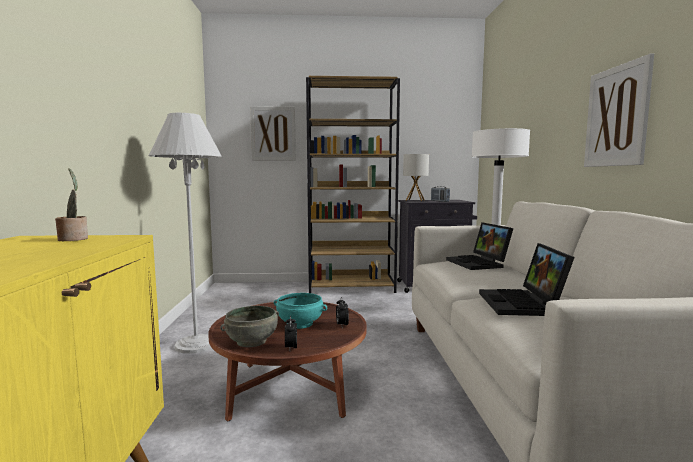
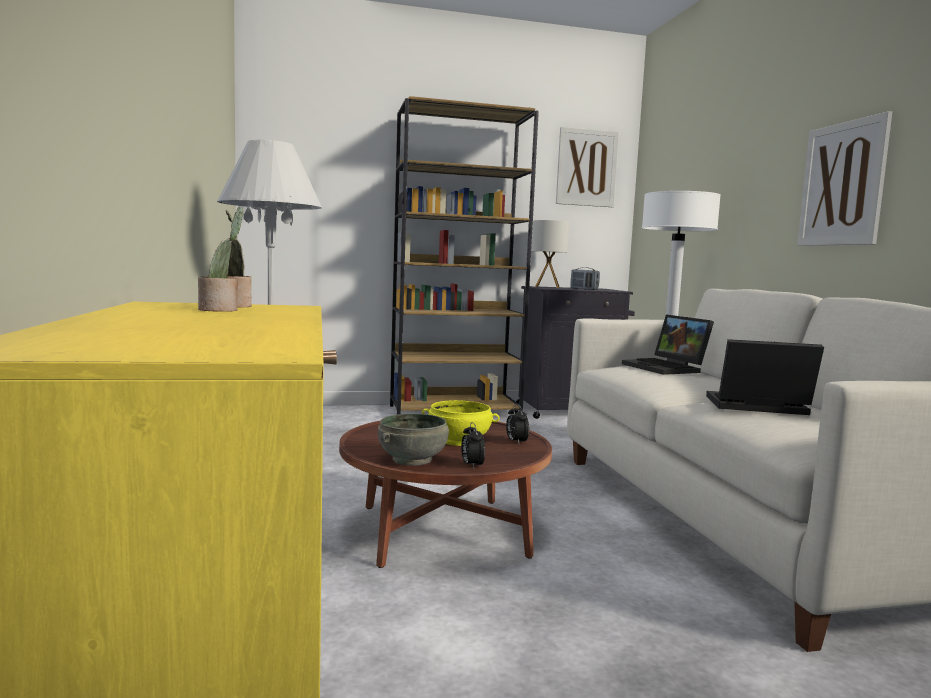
camera: 10 degrees left, 0 degrees up
(44, 245) = (221, 310): none -> potted plant
(273, 134) = (341, 179): picture -> picture (586, 168)
(299, 324) = (459, 441): turquoise bowl -> yellow bowl
(523, 304) = (755, 407): laptop -> laptop turned 105 degrees clockwise

